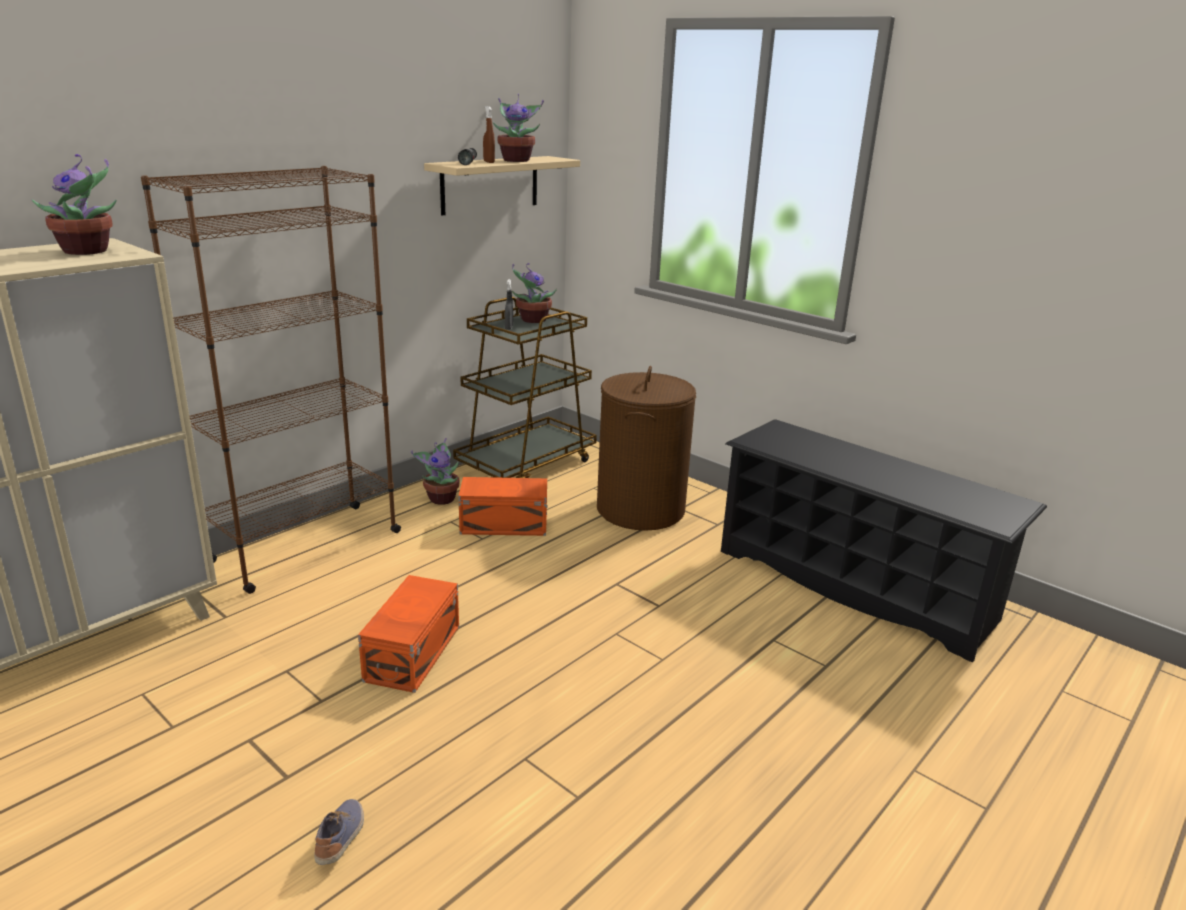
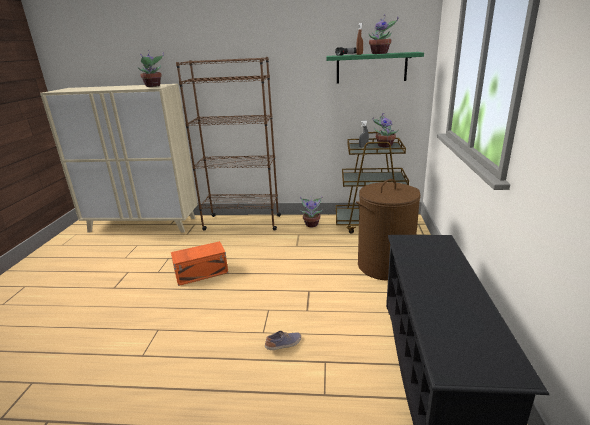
camera: 55 degrees right, 0 degrees up
(341, 839) = (89, 314): shoe -> shoe (284, 345)
(490, 184) = (371, 68): beige shelf -> green shelf
(505, 525) = (314, 244): orange storage box -> none

